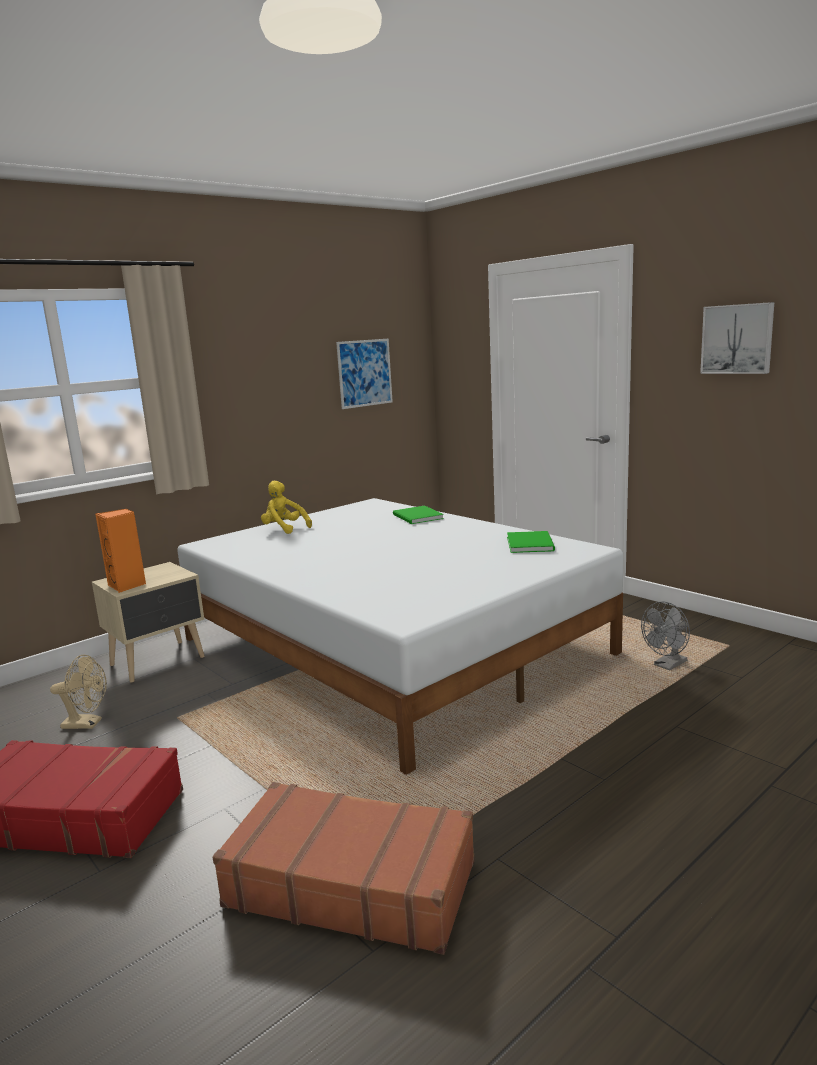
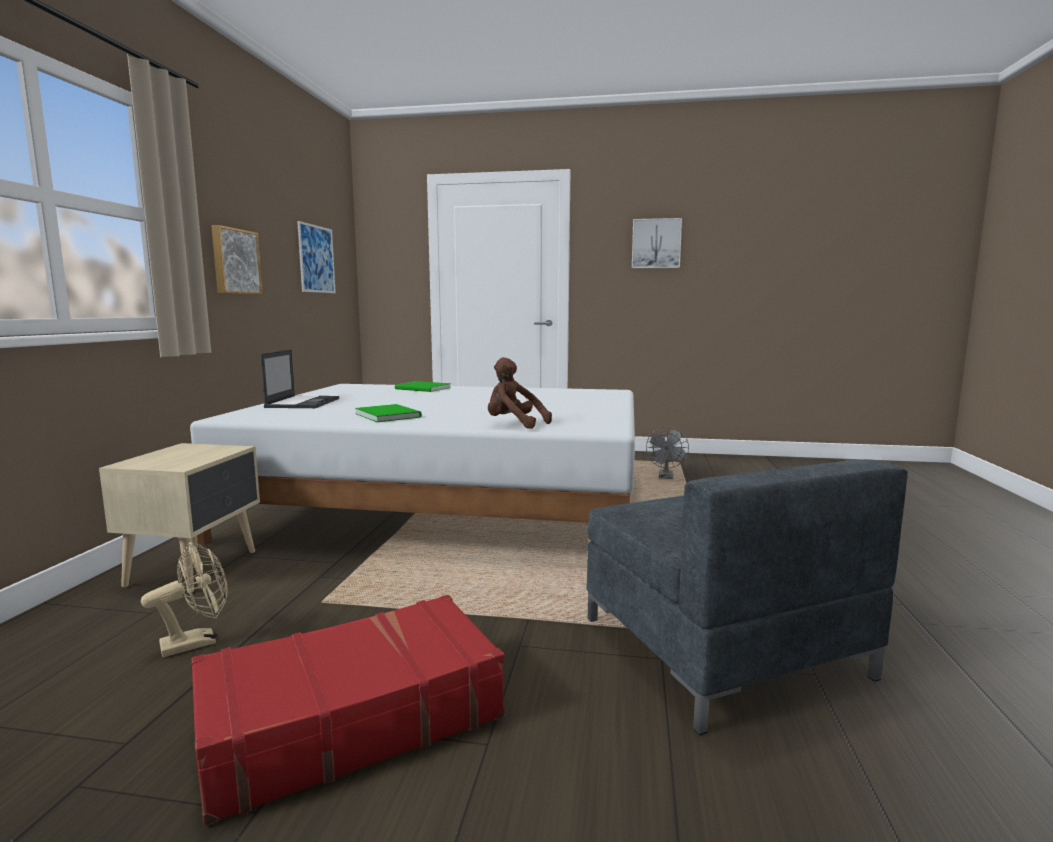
camera: 40 degrees left, 5 degrees down
(127, 585) = (174, 463): orange speaker -> none
(252, 398) = (235, 261): none -> picture
(284, 529) = (303, 403): yellow plush toy -> laptop
(351, 596) = (513, 424): none -> brown plush toy
(351, 882) = (720, 646): brown suitcase -> grey armchair
(531, 543) = (564, 392): green book -> green book (388, 415)

